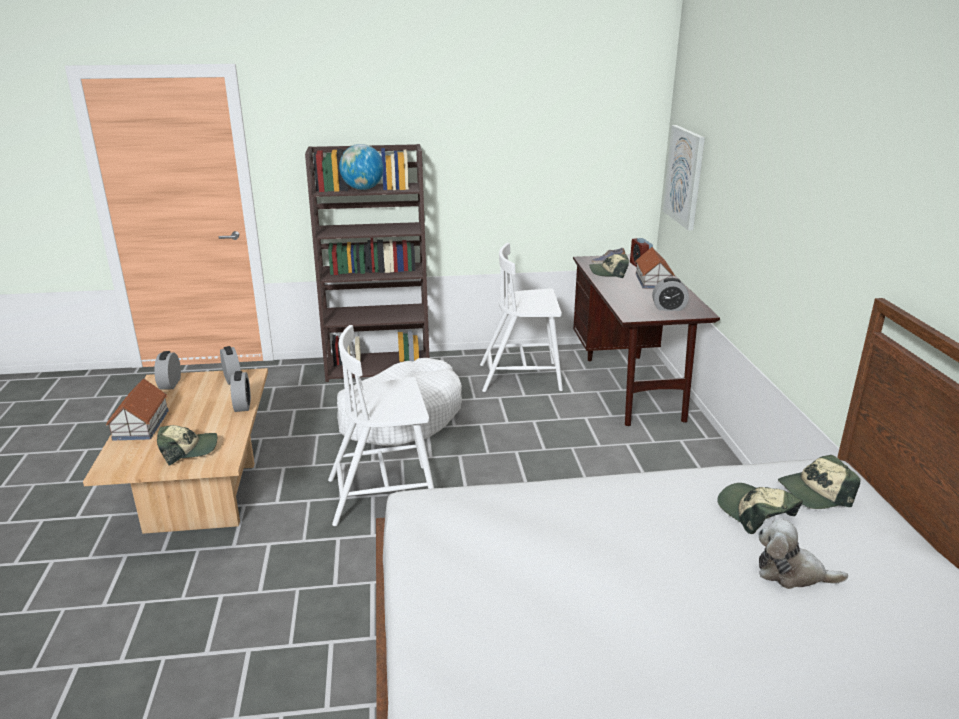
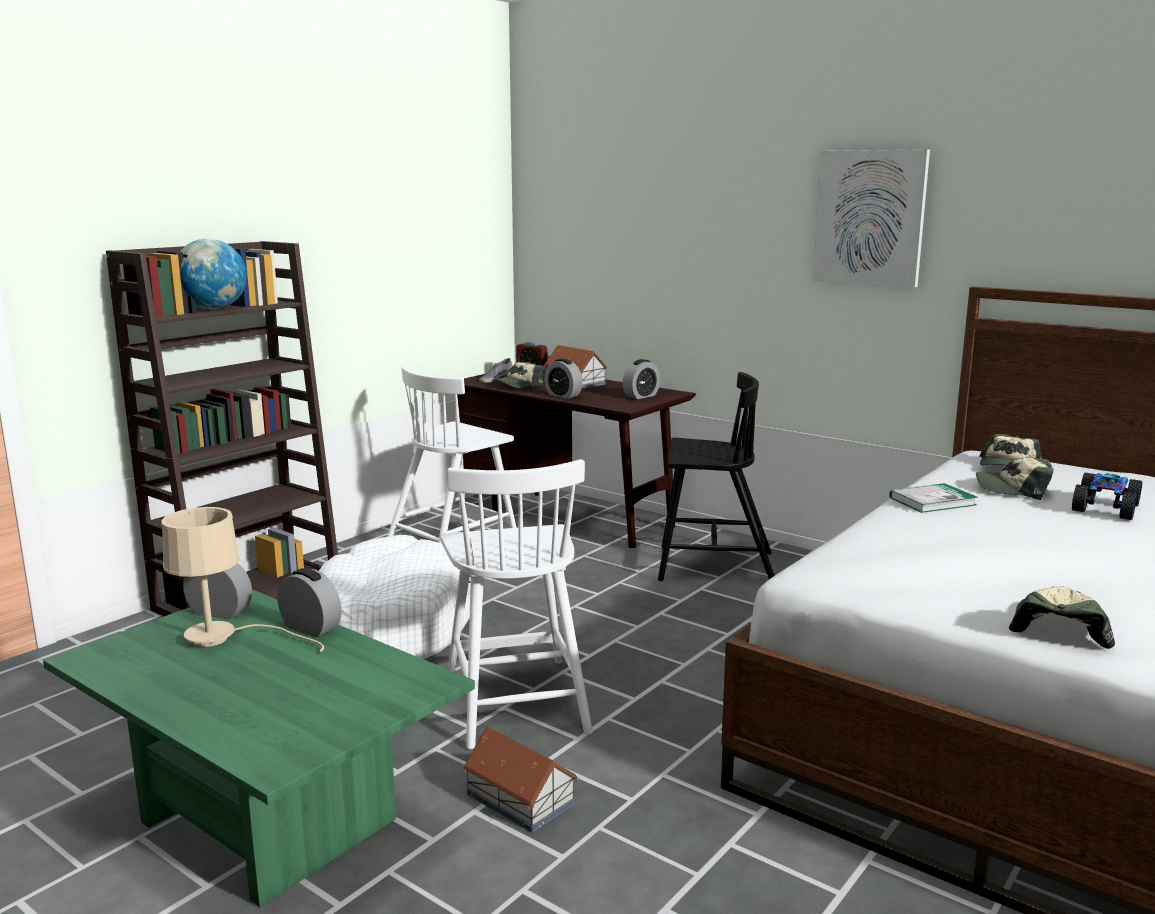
camera: 45 degrees left, 10 degrees down
(141, 424) = (197, 704): toy house -> toy house (519, 798)
(170, 384) = (123, 652): alarm clock -> alarm clock (563, 395)
(188, 450) = (351, 693): cap -> cap (1059, 627)
(202, 496) = (268, 820): beige coffee table -> green coffee table
(207, 395) = (225, 639): none -> beige table lamp
(384, 494) = (516, 700): white chair -> white chair turned 45 degrees counterclockwise
(653, 490) = (932, 501): none -> book
(656, 465) = (713, 566): none -> black chair
(684, 176) = (567, 261): picture -> picture (870, 217)
(791, 573) = (1106, 508): plush toy -> toy car

